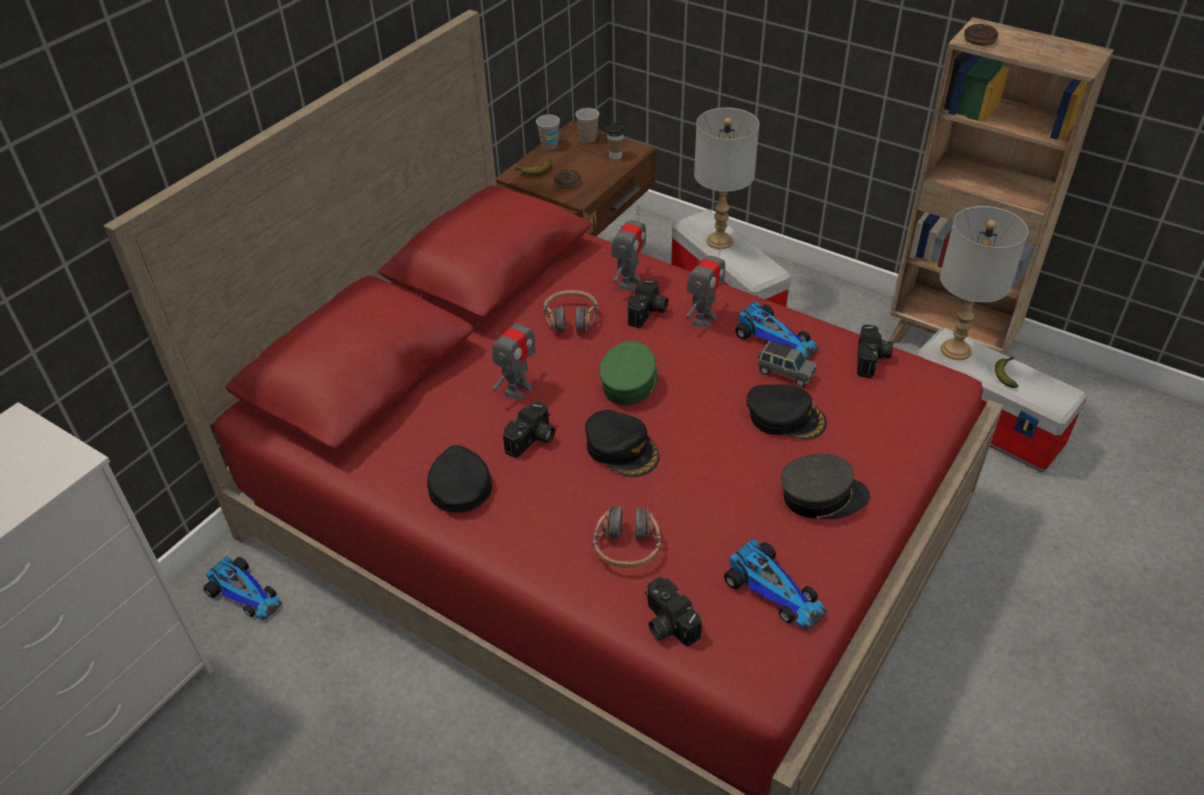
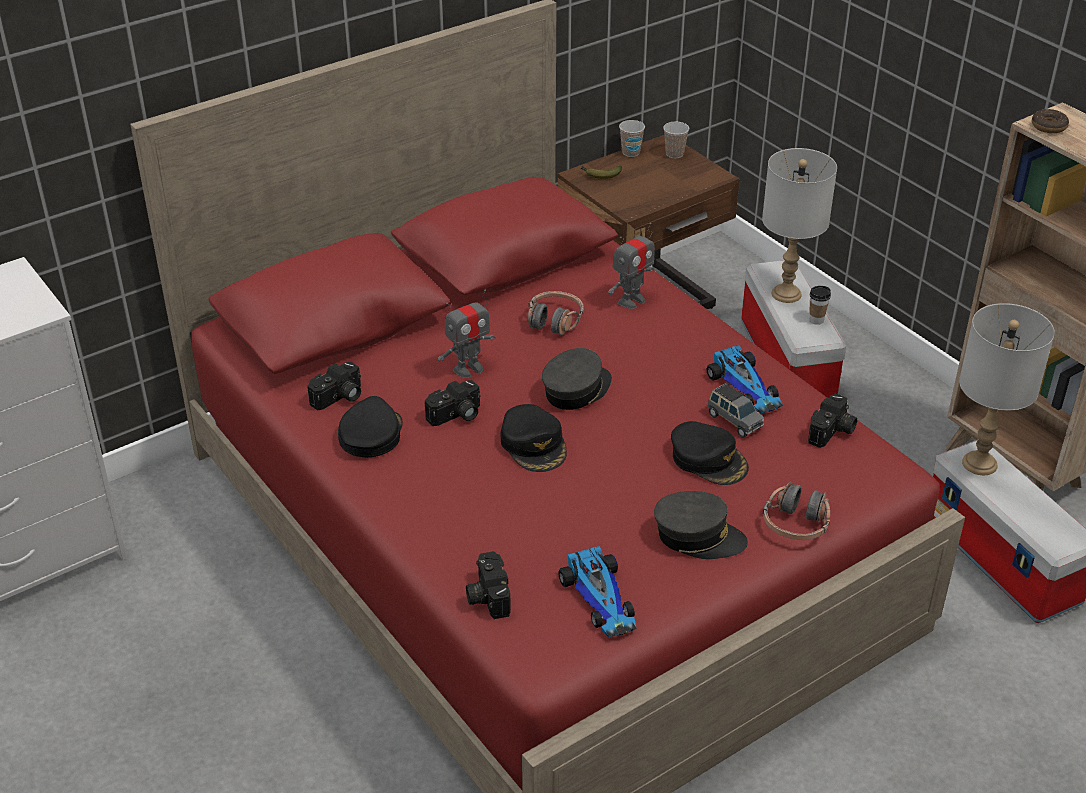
camera: 20 degrees right, 5 degrees down
(246, 593) = (183, 503): toy car -> none
(567, 182) = (627, 193): donut -> none
(615, 156) = (692, 177): cup -> cup (816, 320)
(627, 547) = (489, 526): headphones -> headphones (796, 524)
(629, 382) = (576, 390): green cap -> grey cap
(648, 313) = (633, 333): camera -> camera (339, 398)
(703, 319) = (684, 352): toy robot -> none
(1006, 374) = (1021, 501): banana -> none

